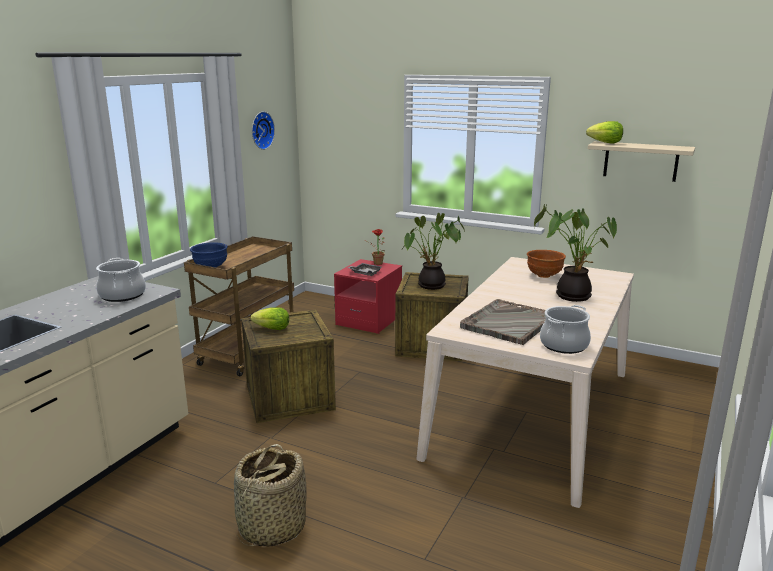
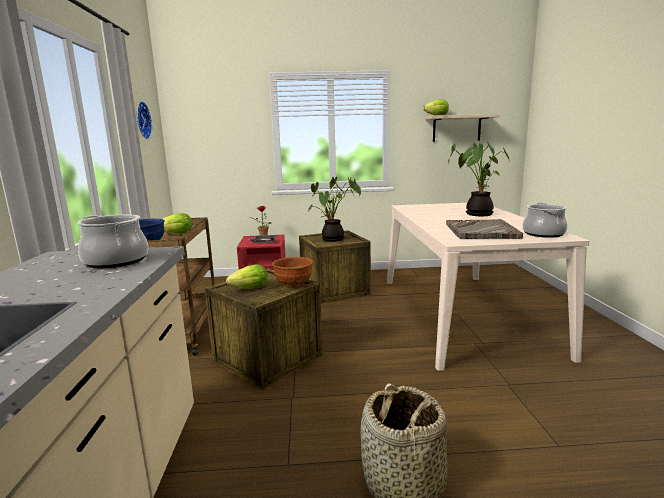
camera: 30 degrees left, 5 degrees down
(249, 259) = (177, 234): none -> lettuce
(544, 276) = (436, 209): brown bowl -> brown bowl (294, 285)

